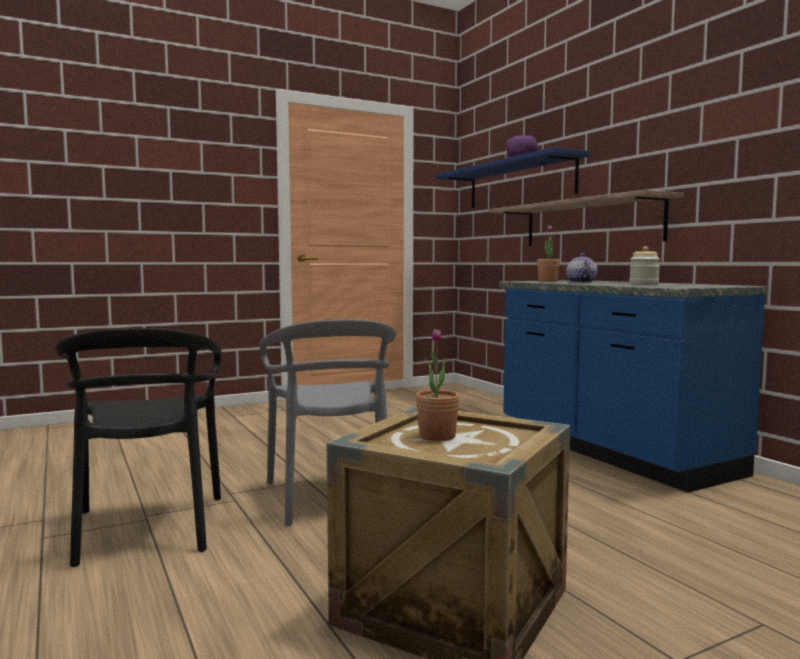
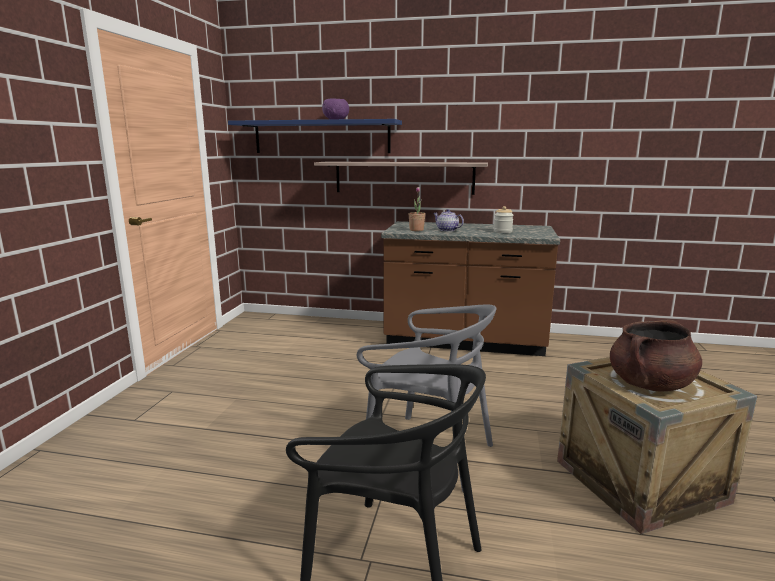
camera: 50 degrees left, 10 degrees up
(437, 437) = (650, 384): potted plant -> brown cooking pot
(611, 451) = (464, 341): blue counter -> brown counter

